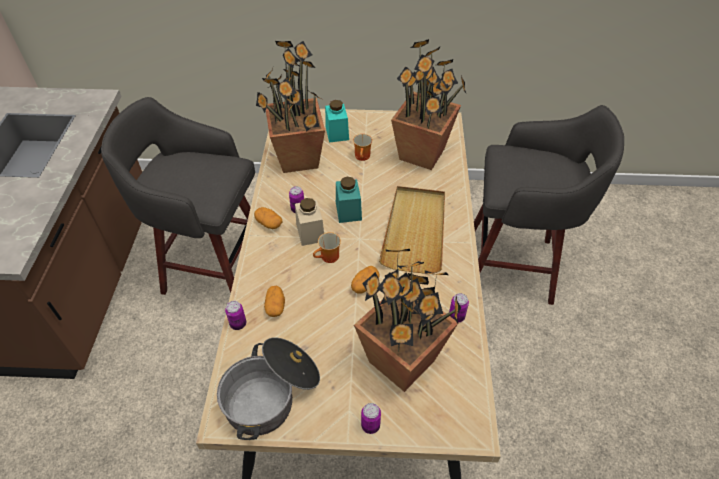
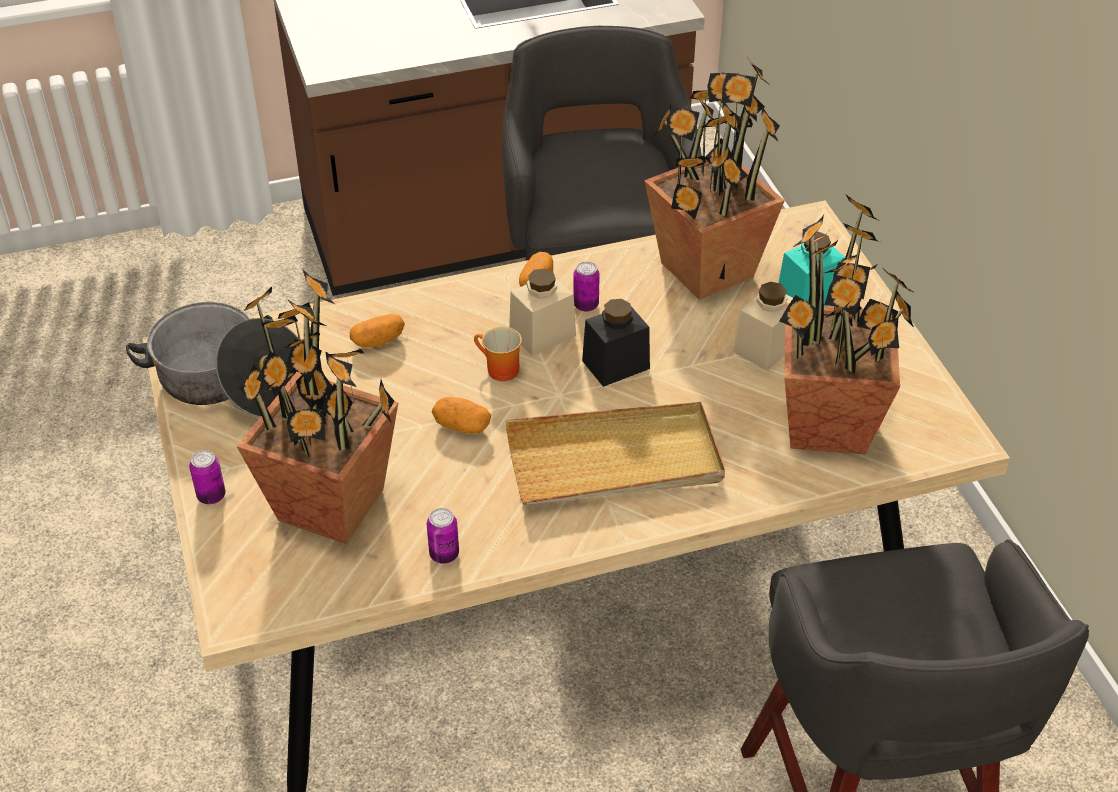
camera: 70 degrees right, 5 degrees down
(238, 324) = (332, 314): can -> none
(348, 211) = (615, 364): turquoise jar -> black jar
(363, 157) = (765, 347): mug -> beige jar

